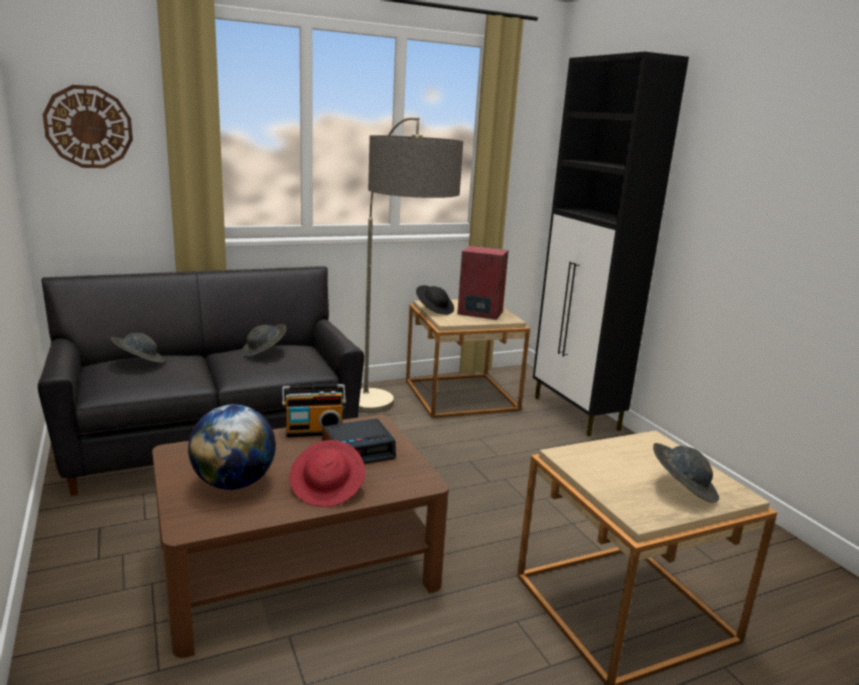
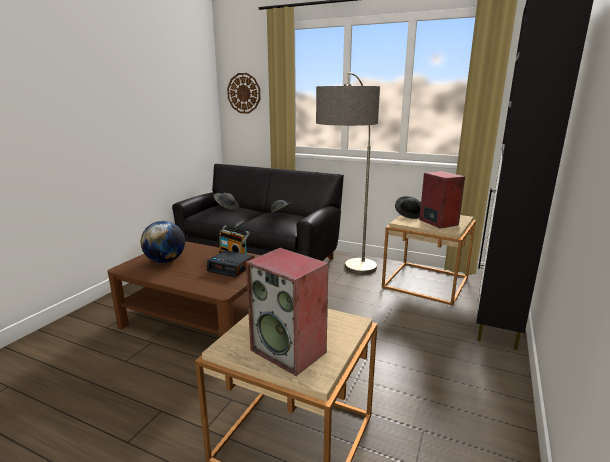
camera: 50 degrees right, 0 degrees up
(328, 489) = (185, 277): red hat -> none
(681, 488) = (289, 351): grey hat -> speaker

